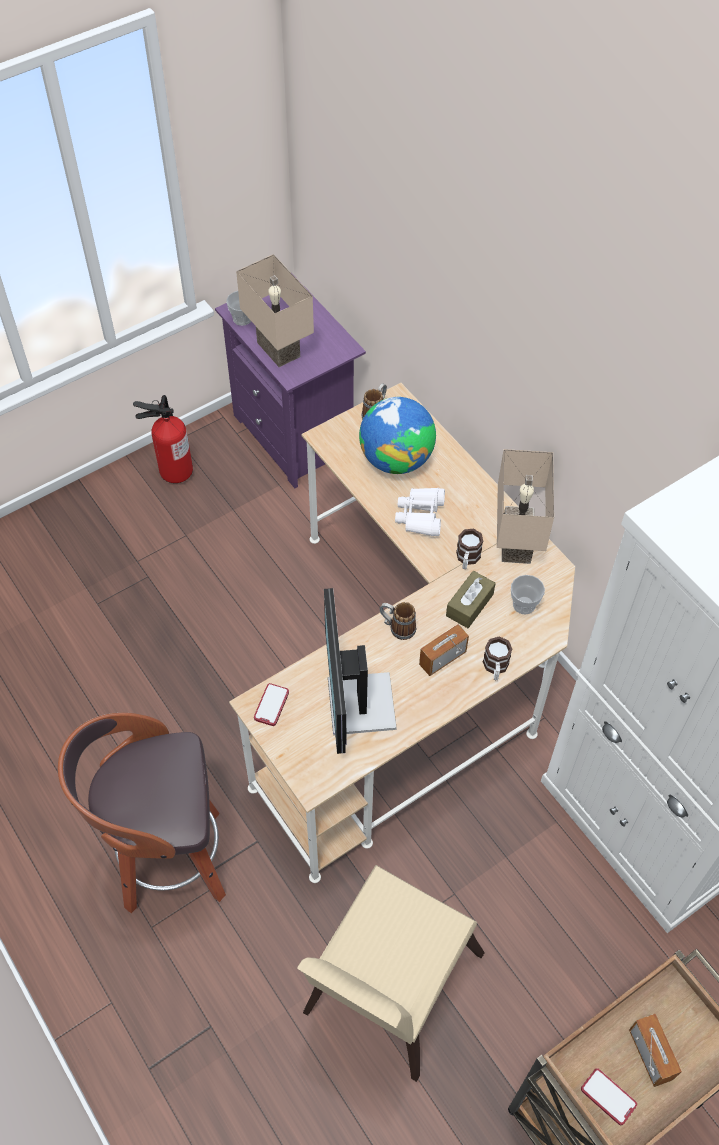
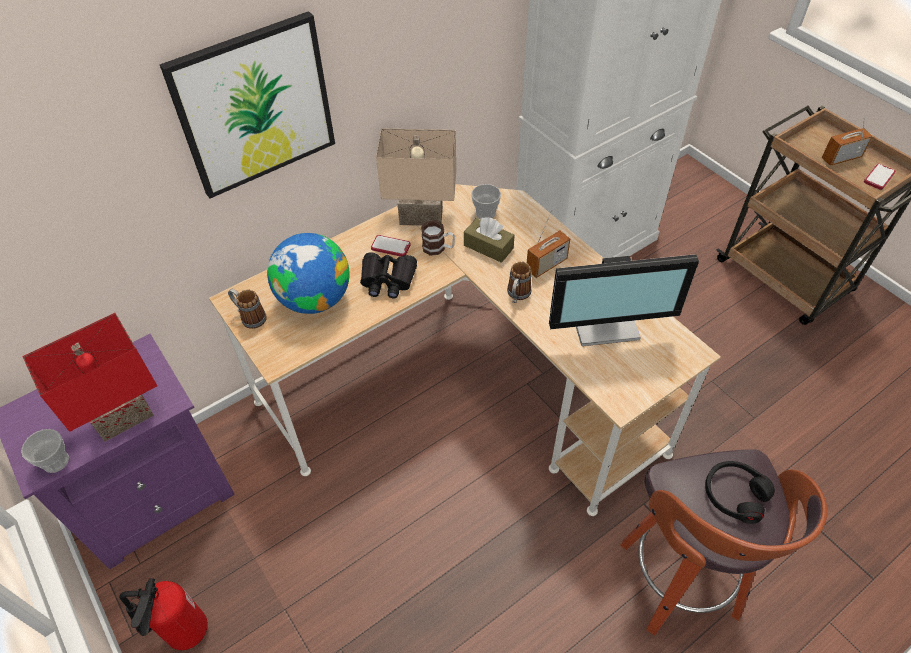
camera: 90 degrees left, 5 degrees down
(154, 796) = (734, 495): none -> black headphones
(271, 705) = (618, 390): phone -> phone (390, 247)
(276, 350) = (124, 420): beige table lamp -> red table lamp
(385, 992) = (748, 400): beige chair -> none
(420, 515) = (387, 280): white binoculars -> black binoculars
(442, 658) = (546, 265): radio -> radio turned 90 degrees counterclockwise
(478, 313) = (255, 106): none -> picture
(495, 668) = (551, 231): mug -> none

